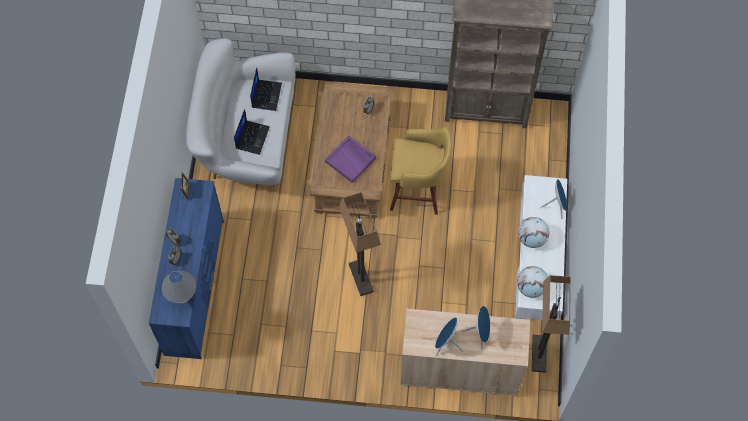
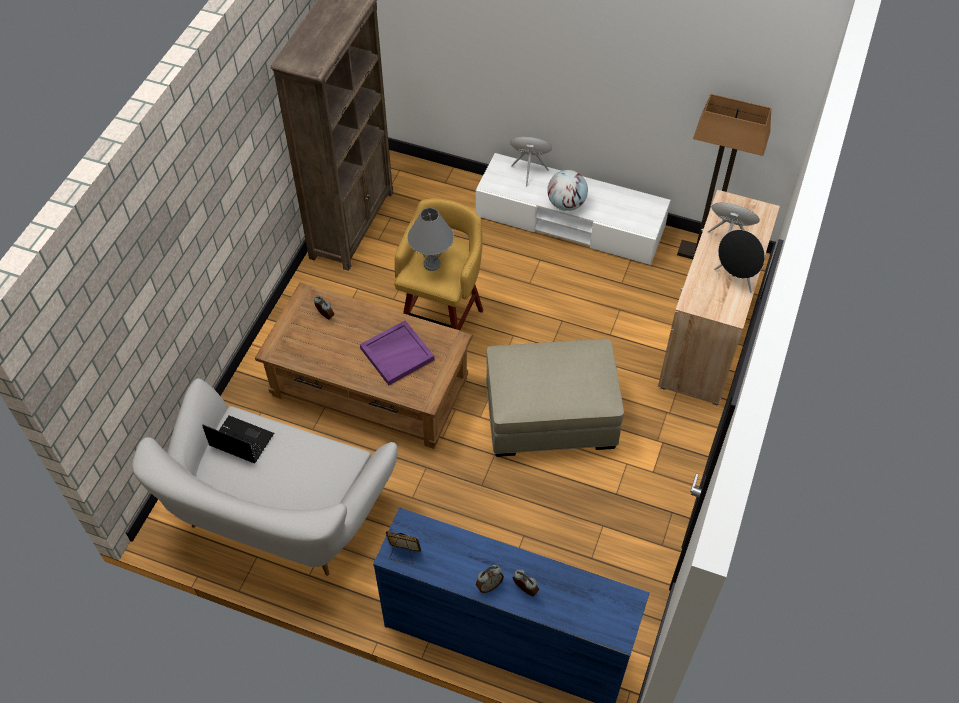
camera: 75 degrees left, 10 degrees down
(183, 297) = (596, 591): grey table lamp -> grey table lamp (431, 264)
(252, 137) = (306, 474): laptop -> none
(361, 278) = (551, 416): floor lamp -> beige ottoman
(446, 343) = (735, 278): blue speaker -> black speaker
(531, 287) = (632, 221): globe -> none

